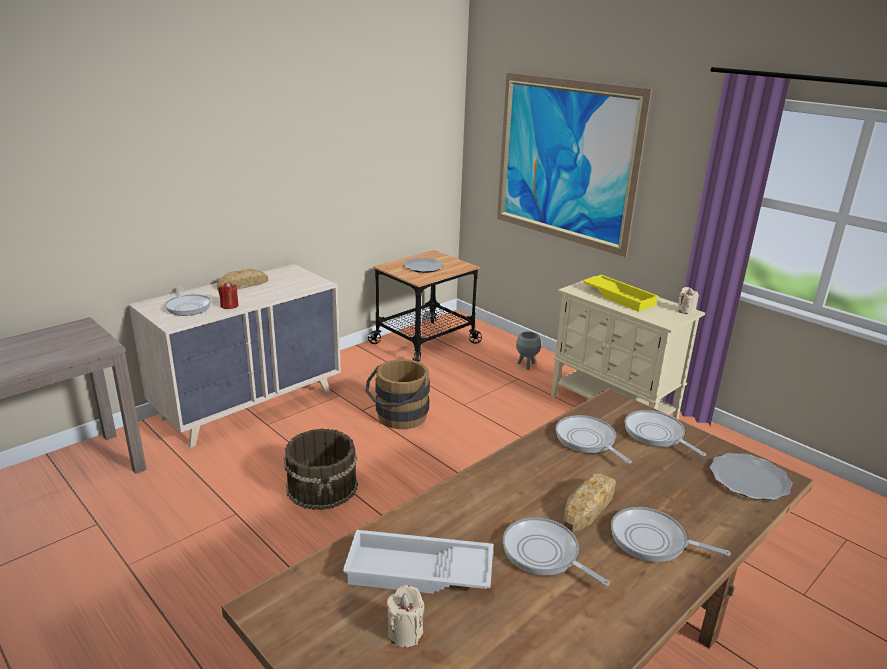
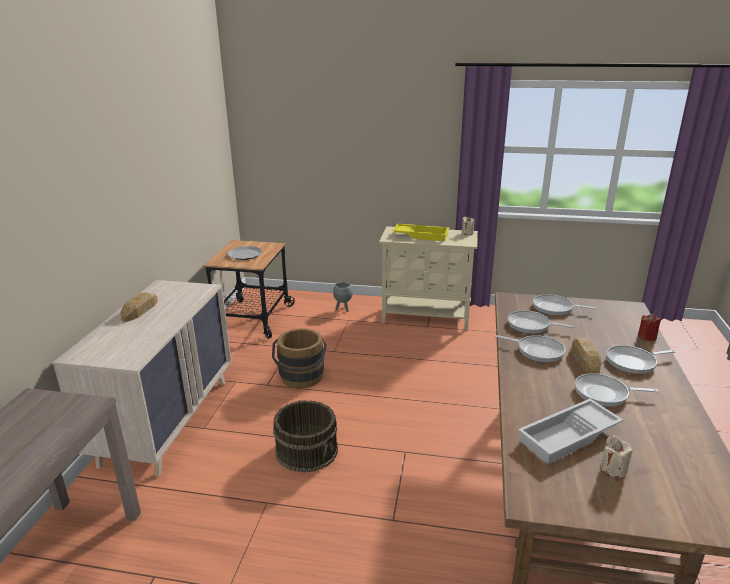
camera: 35 degrees left, 0 degrees up
(188, 306) = (120, 343): frying pan -> frying pan (537, 351)
(229, 306) = (158, 330): red candle -> red candle (647, 337)
(565, 162) = (337, 145): picture -> none
(749, 480) = (623, 313): plate -> none

